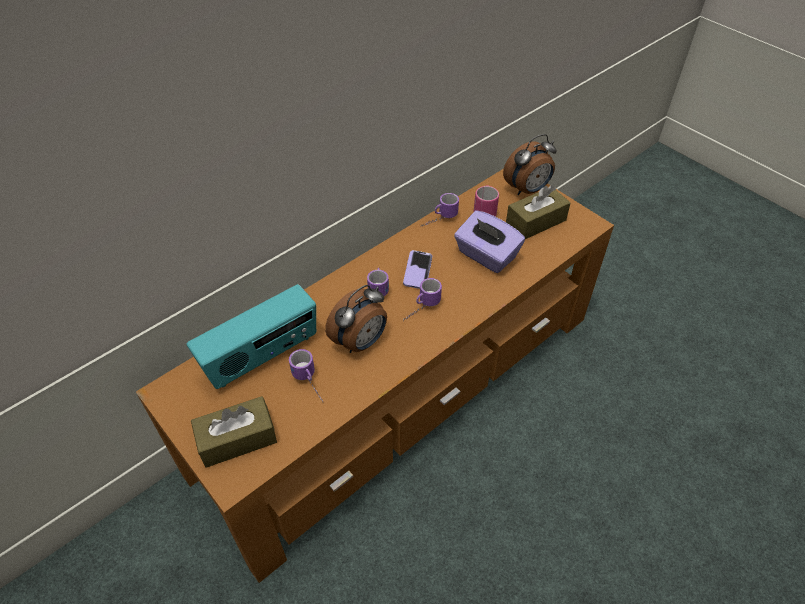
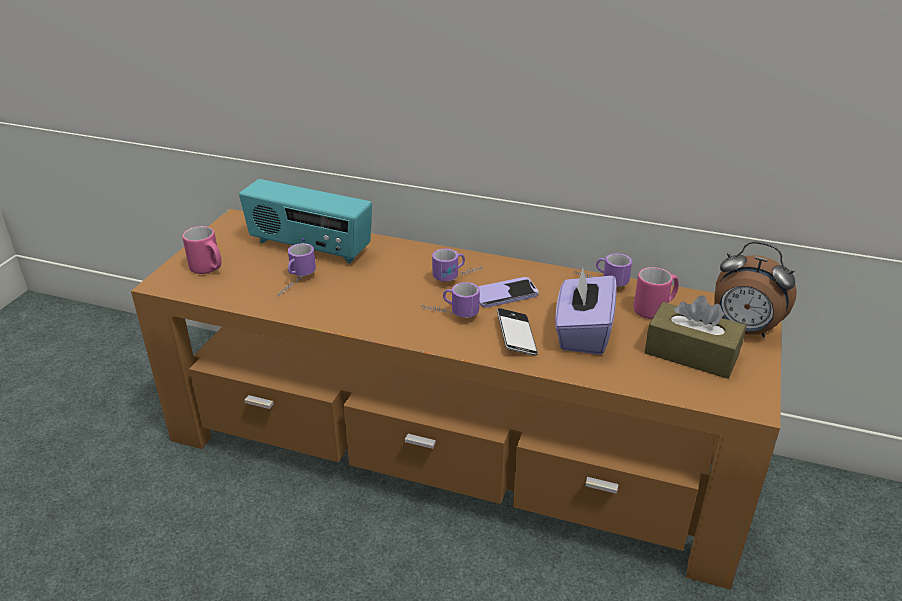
camera: 60 degrees right, 15 degrees down
(237, 439) = (209, 269): brown tissue box -> pink mug
(361, 342) = (371, 293): alarm clock -> none
(469, 288) = (516, 336): none -> phone

